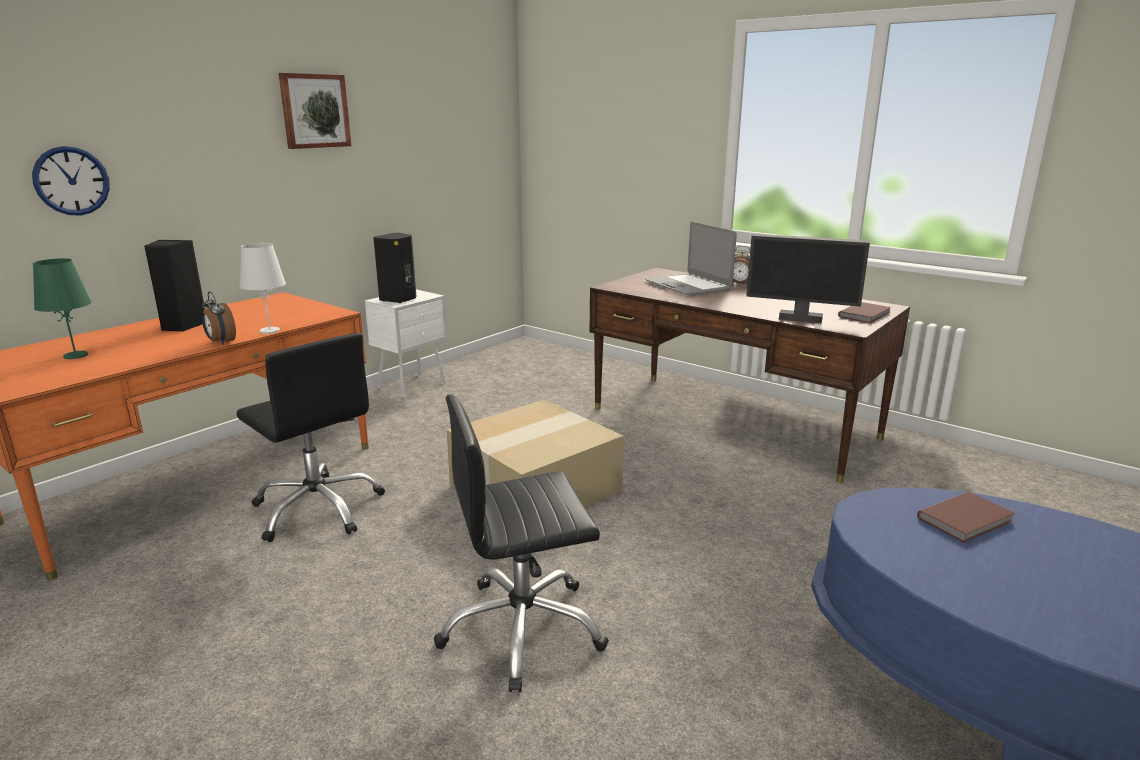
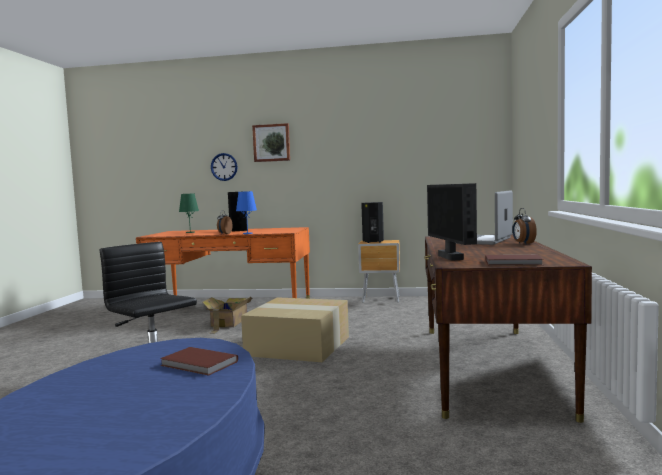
camera: 60 degrees right, 15 degrees down
(269, 331) = (247, 233): white table lamp -> blue table lamp
(314, 111) = (340, 133): picture -> picture (271, 143)
(318, 508) = (228, 323): black office chair -> cardboard box
(413, 385) = (381, 300): white nightstand -> brown nightstand

